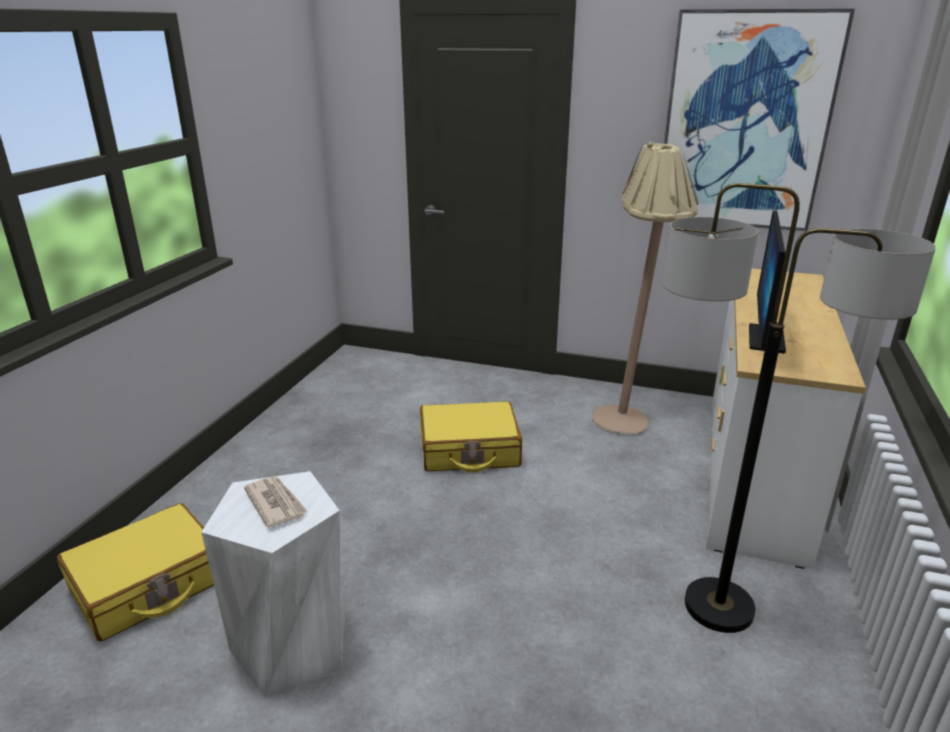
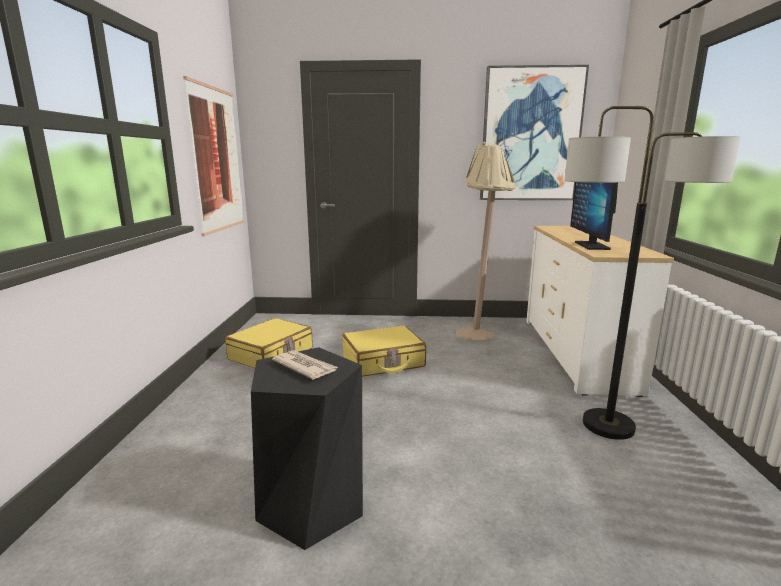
camera: 15 degrees left, 10 degrees down
(149, 585) = (155, 485): yellow suitcase -> yellow suitcase (271, 354)
(278, 153) = (217, 159): none -> picture
(293, 644) = (311, 505): white stool -> black stool

